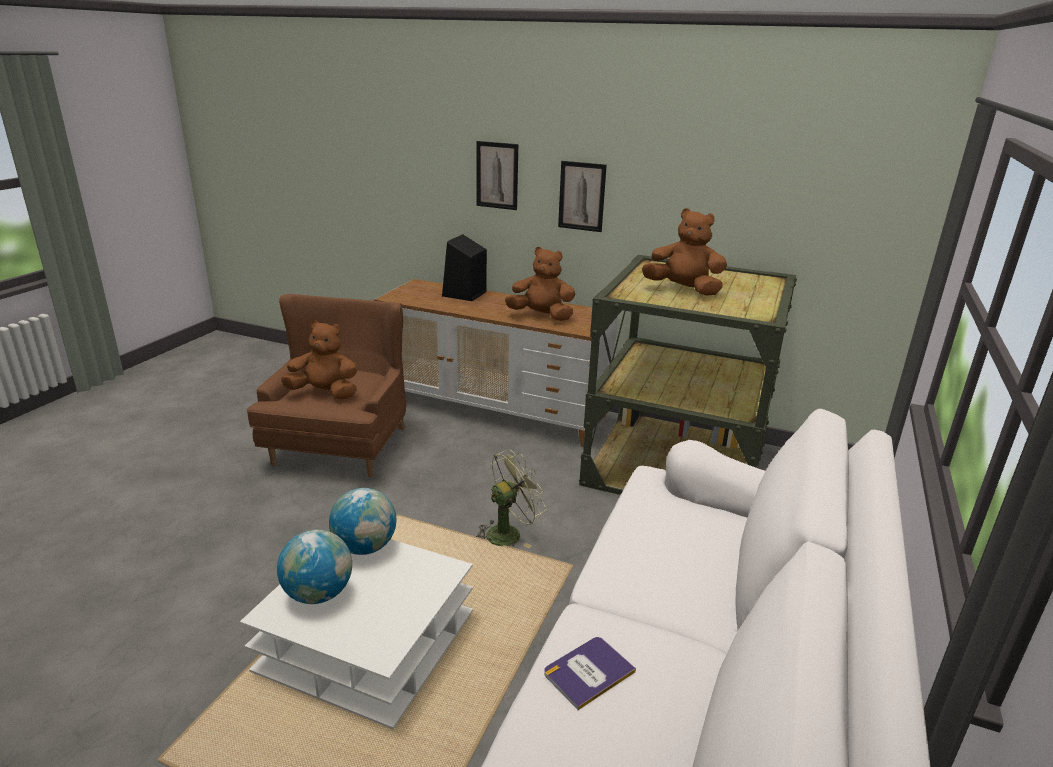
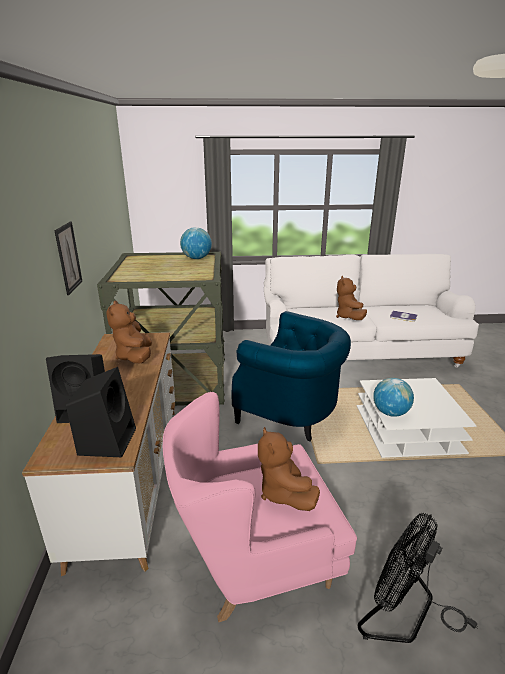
camera: 115 degrees left, 0 degrees up
(207, 492) = (408, 607): none -> black fan
(319, 594) = (432, 411): globe -> globe (196, 258)
(343, 443) = (254, 553): brown armchair -> pink armchair
(414, 296) = (107, 440): none -> black speaker
(497, 175) = (29, 273): picture -> none
(509, 532) = (291, 414): green fan -> blue armchair
(683, 290) = (175, 269): brown plush toy -> brown plush toy (349, 317)

